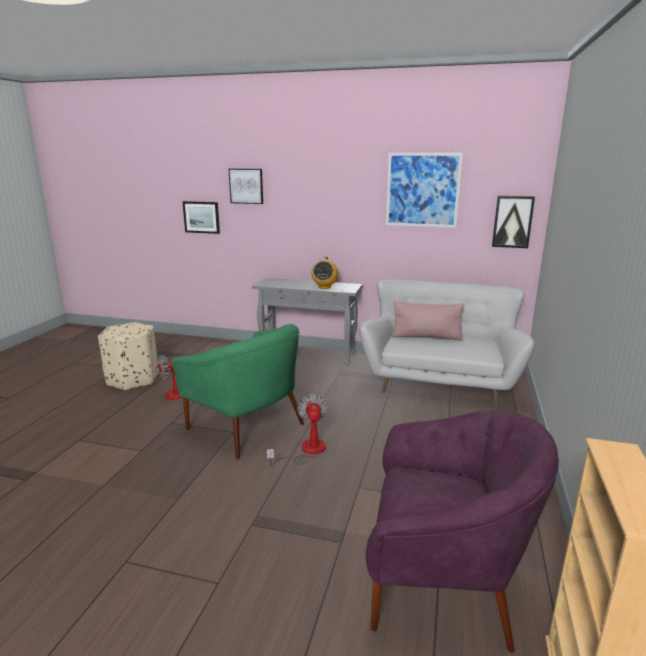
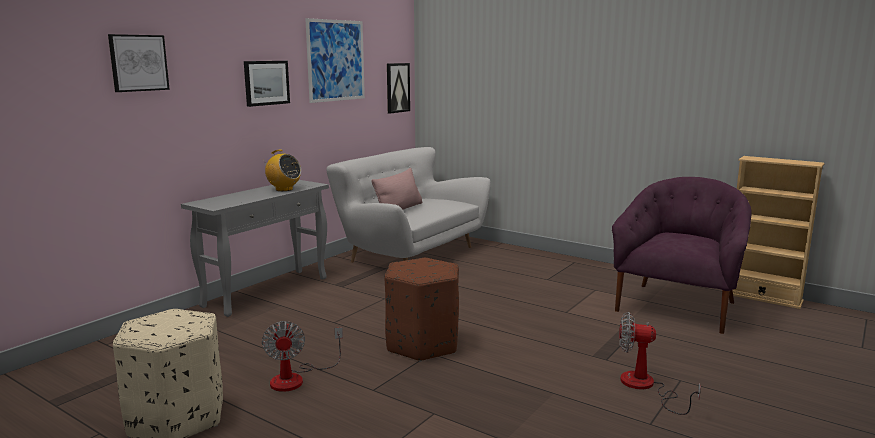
camera: 70 degrees left, 5 degrees down
(201, 217) = (57, 123): picture -> picture (266, 83)
(247, 426) = (423, 344): green armchair -> brown ottoman
(306, 451) = (496, 323): fan -> fan (645, 387)

